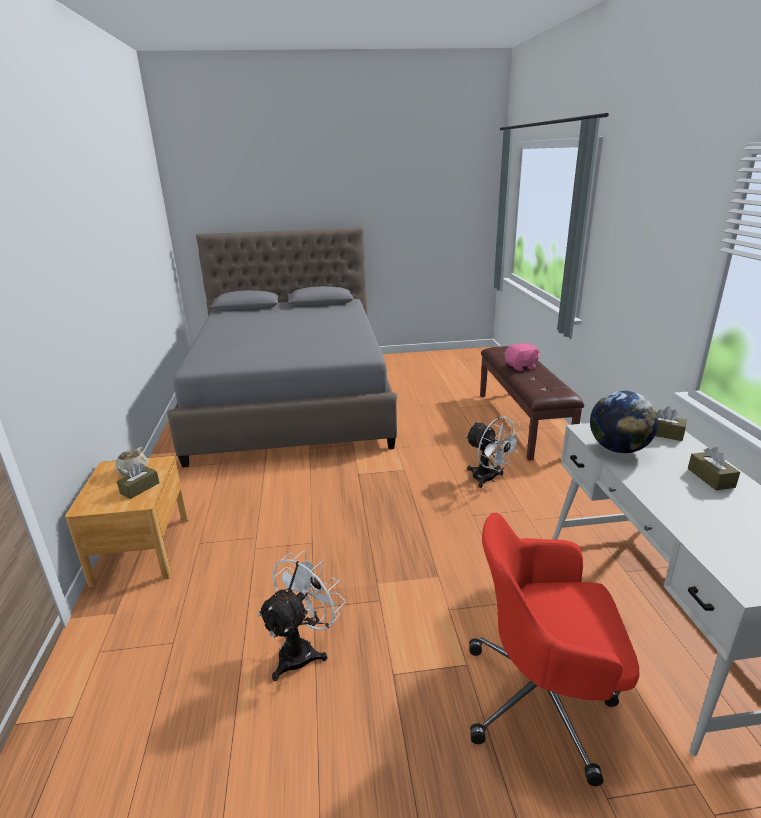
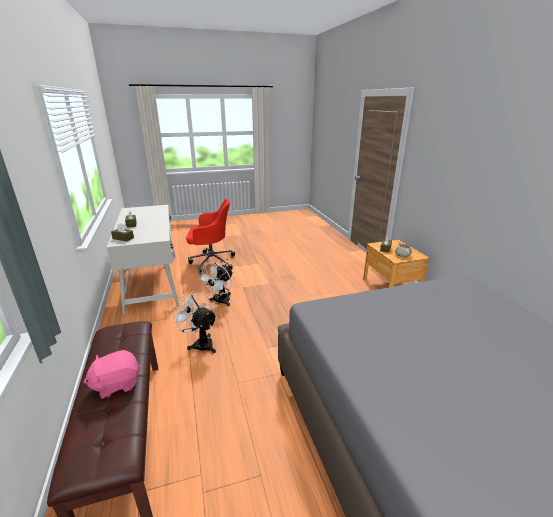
camera: 170 degrees right, 0 degrees up
(303, 650) = (291, 265): white fan -> white fan (220, 302)
(618, 449) = (155, 231): globe -> none

